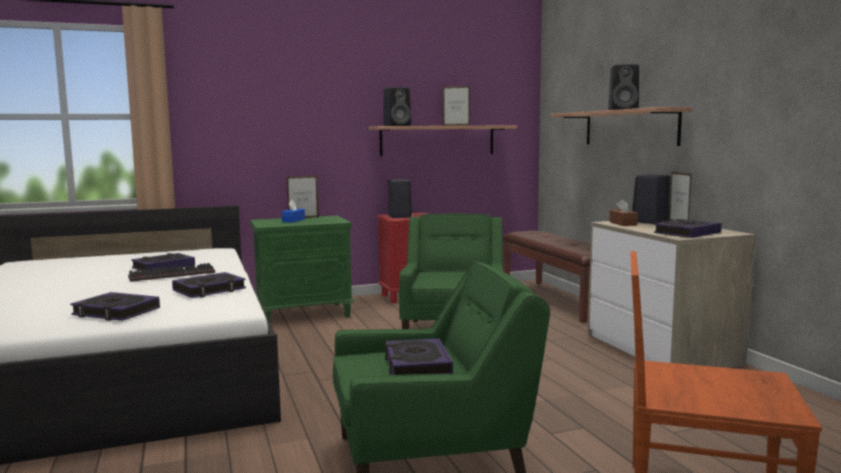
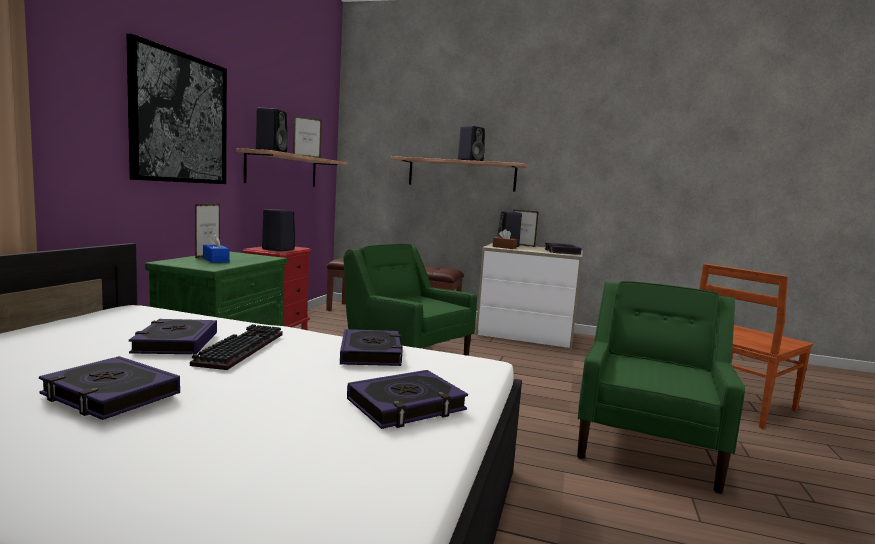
camera: 55 degrees left, 0 degrees up
(303, 110) = (180, 118): none -> picture
(417, 364) = (651, 368): book -> book (110, 395)

